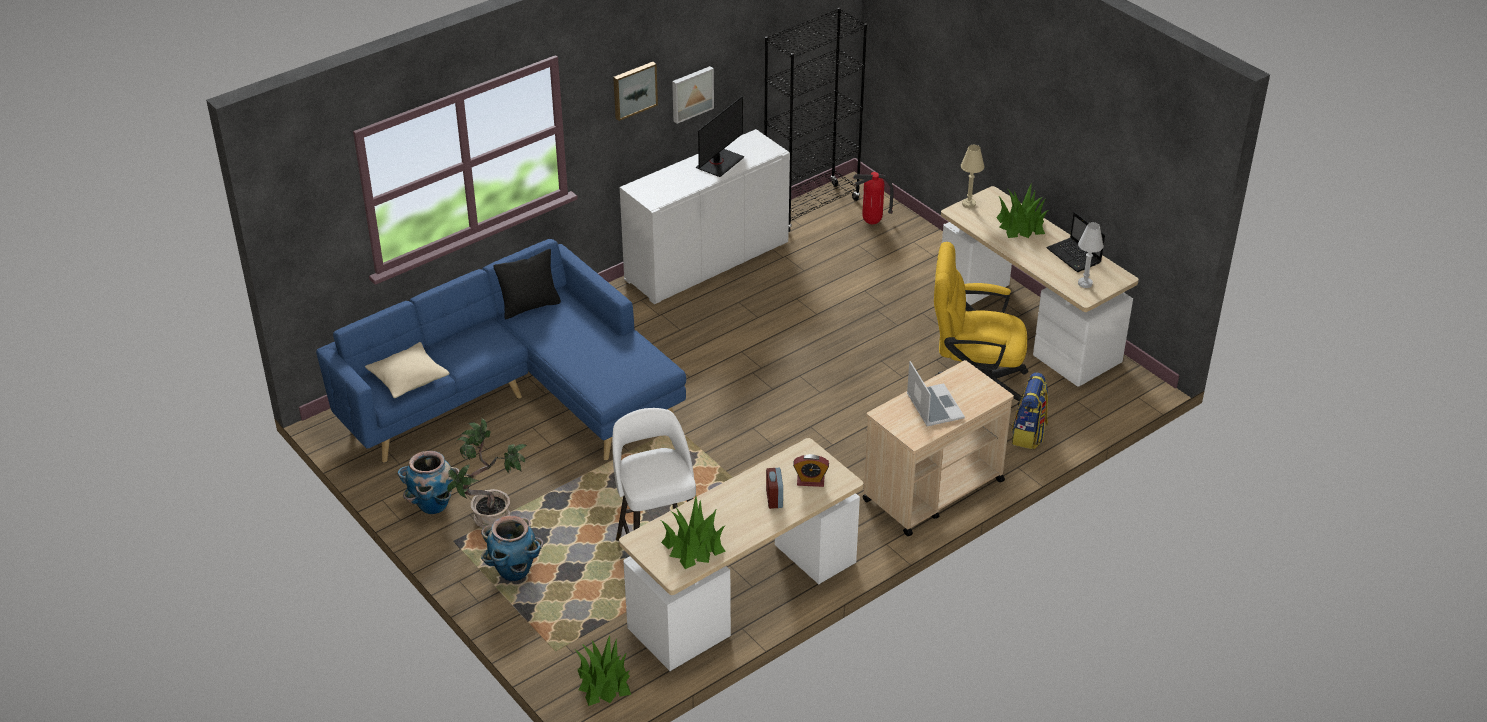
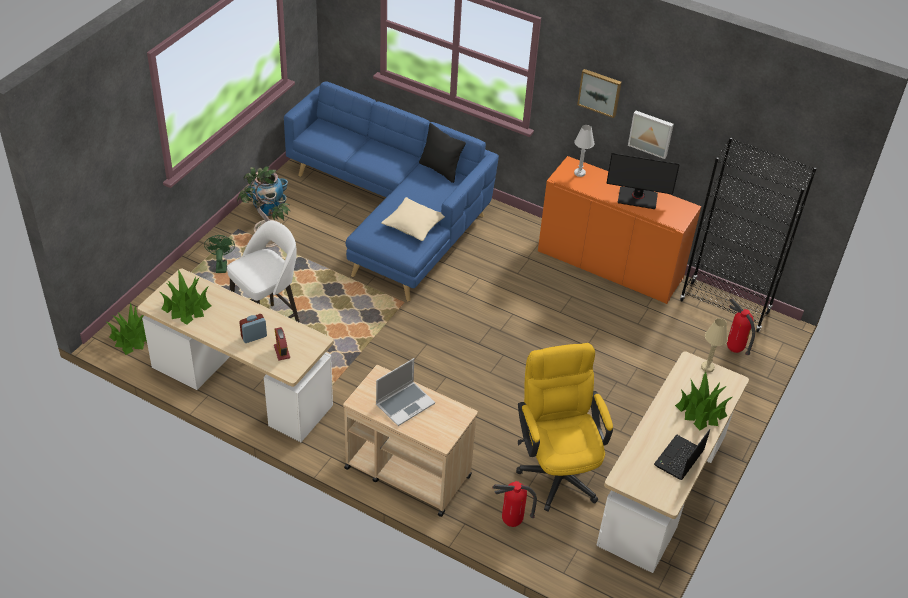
camera: 65 degrees right, 5 degrees up
(408, 378) = (332, 140): beige pillow -> beige pillow (414, 225)
(514, 571) = (221, 265): planter -> green fan
(707, 261) = (610, 265): white cabinet -> orange cabinet
(1028, 434) = (511, 522): backpack -> fire extinguisher
(1085, 283) = (641, 475): white table lamp -> white table lamp (579, 173)

